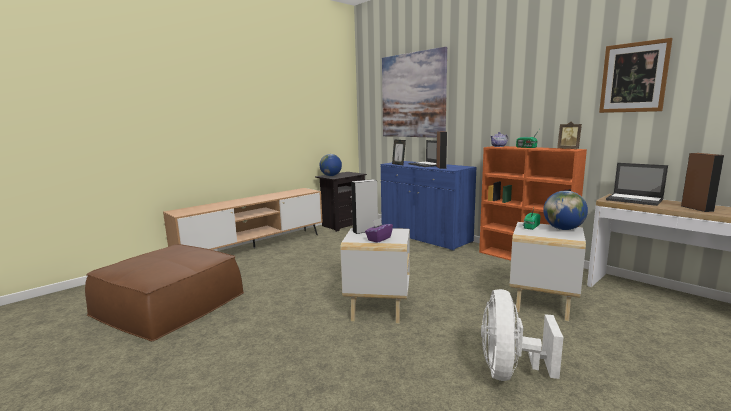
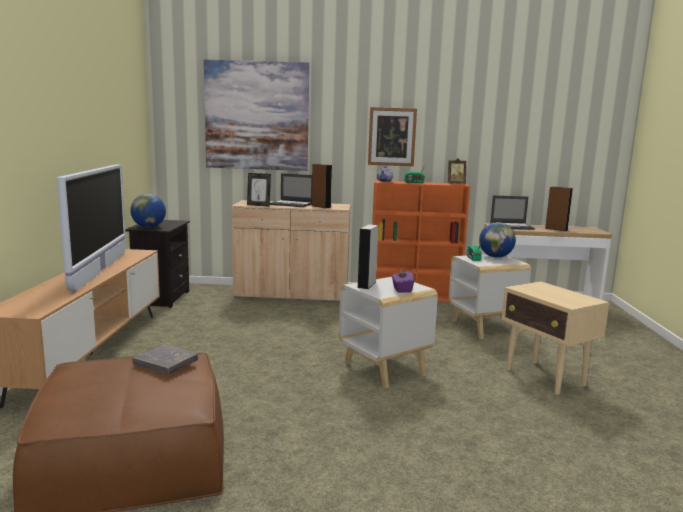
camera: 45 degrees left, 0 degrees up
(195, 255) = (165, 363): none -> grey book
(262, 198) = (100, 270): none -> television
(425, 237) = (292, 294): blue cabinet -> beige cabinet
(509, 371) = (545, 378): white fan -> beige side table
(633, 77) = (500, 122): picture -> picture (392, 136)

